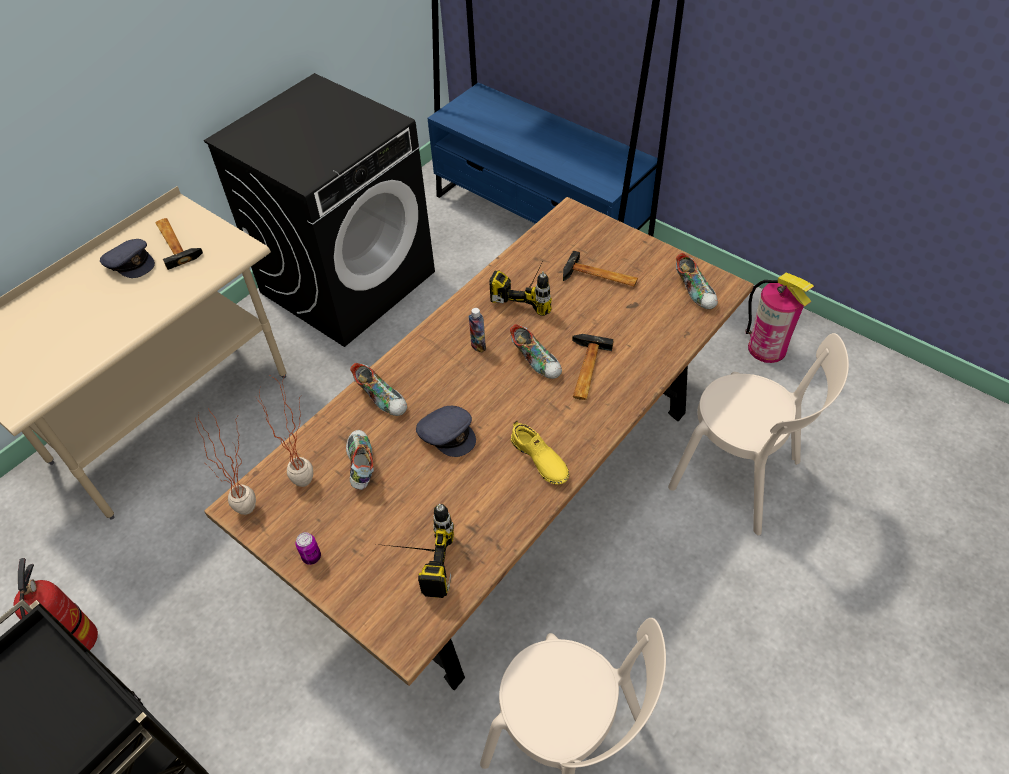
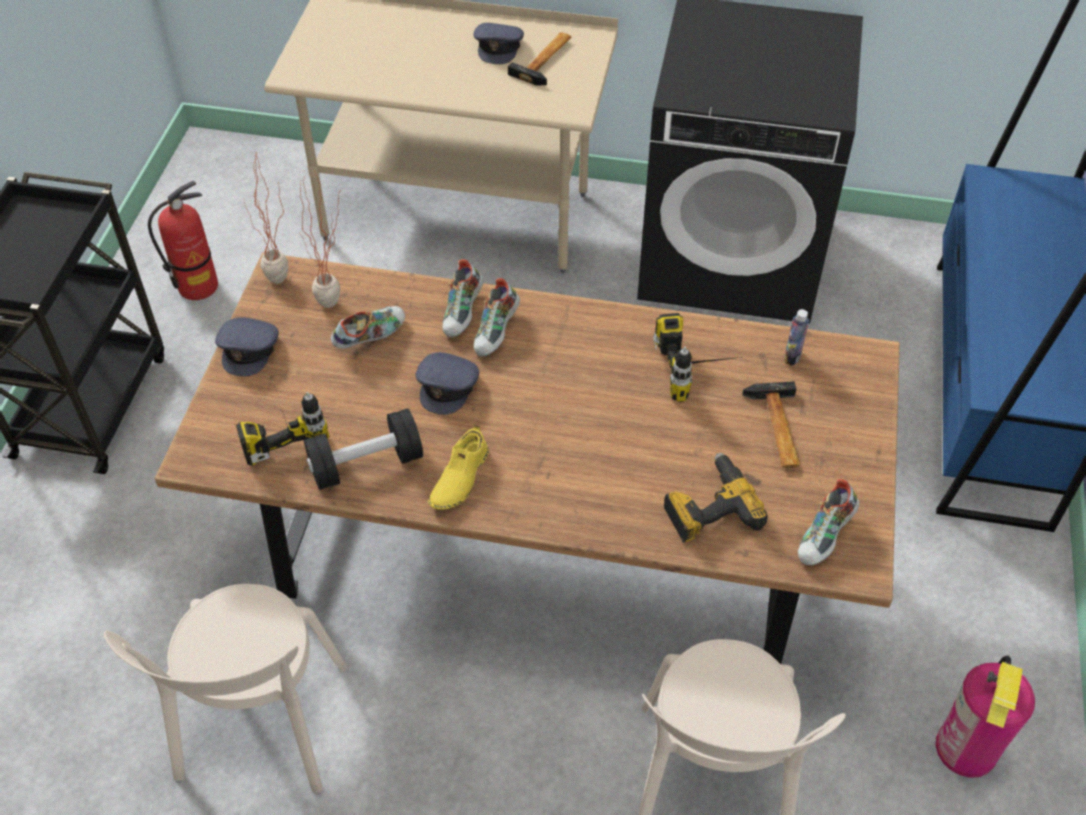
camera: 60 degrees right, 0 degrees up
(311, 557) = (249, 349): can -> grey cap
(478, 346) = (586, 360): bottle -> bottle (792, 357)
(490, 514) = (366, 464): none -> black dumbbell
(536, 361) = (598, 420): shoe -> shoe (497, 332)
(585, 370) = (613, 471): hammer -> none
(643, 335) = (709, 507): none -> power drill

